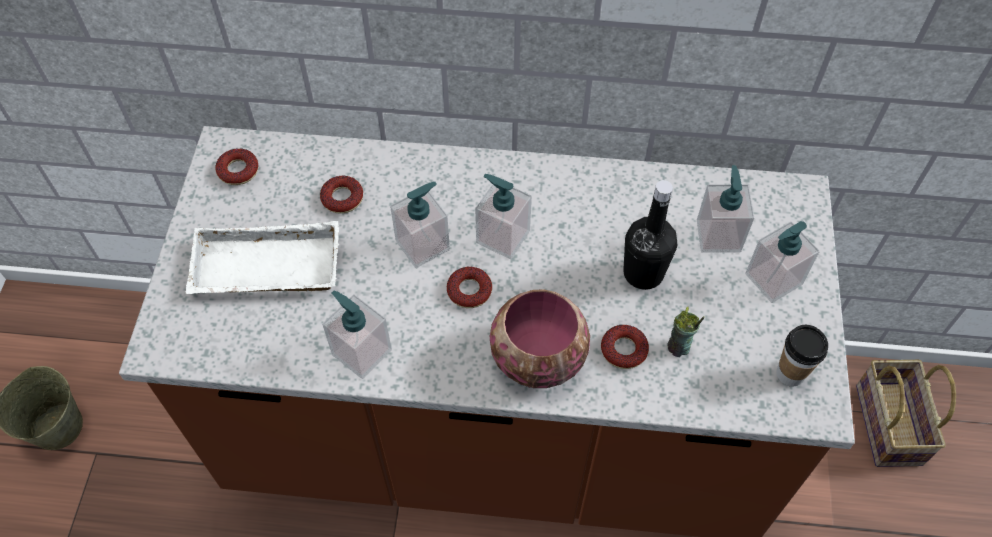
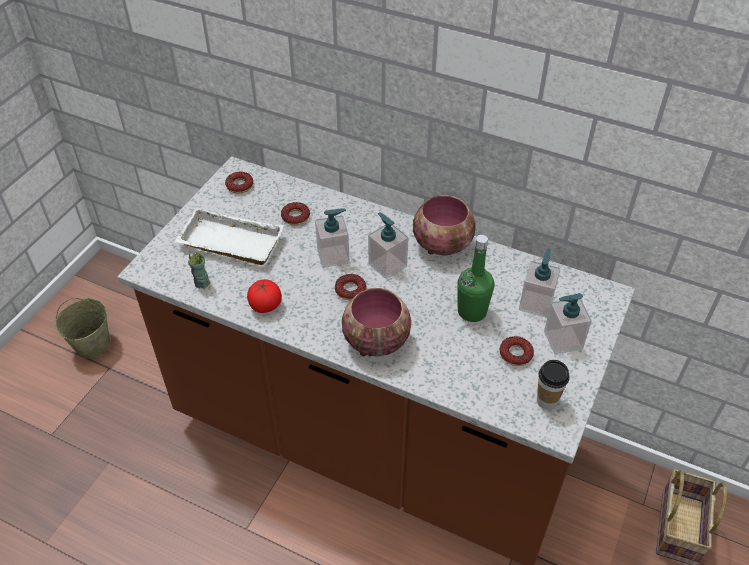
camera: 20 degrees right, 10 degrees down
(361, 352) = (265, 305): soap dispenser -> tomato
(564, 183) = (444, 245): none -> bowl
(624, 350) = (436, 353): donut -> donut (515, 354)
(643, 273) = (472, 311): black bottle -> green bottle
(678, 347) = (474, 362): cup -> cup (201, 283)

